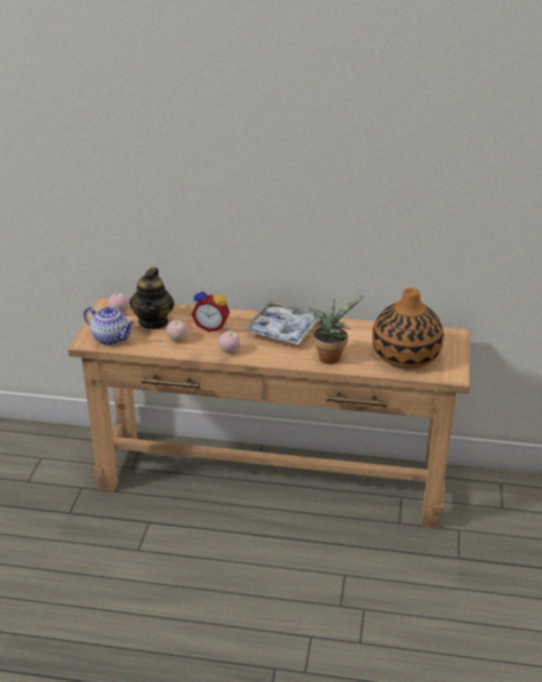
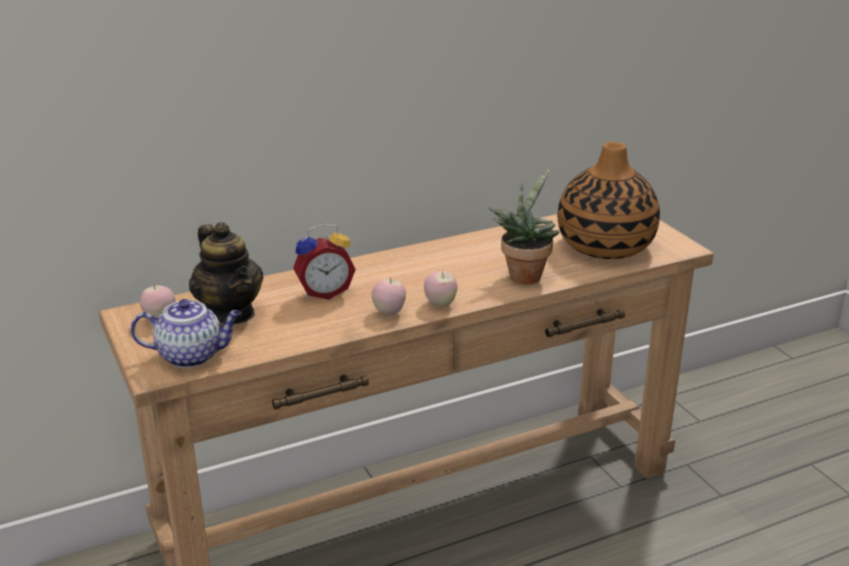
camera: 35 degrees left, 5 degrees down
(177, 340) = (296, 323): apple -> apple (440, 304)
(283, 330) = (424, 266): tray -> none

